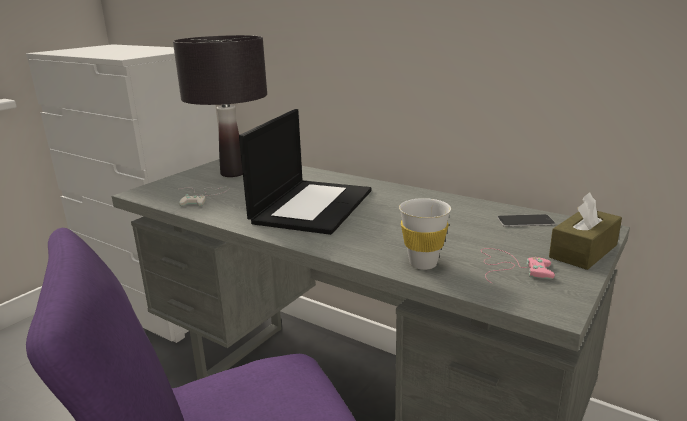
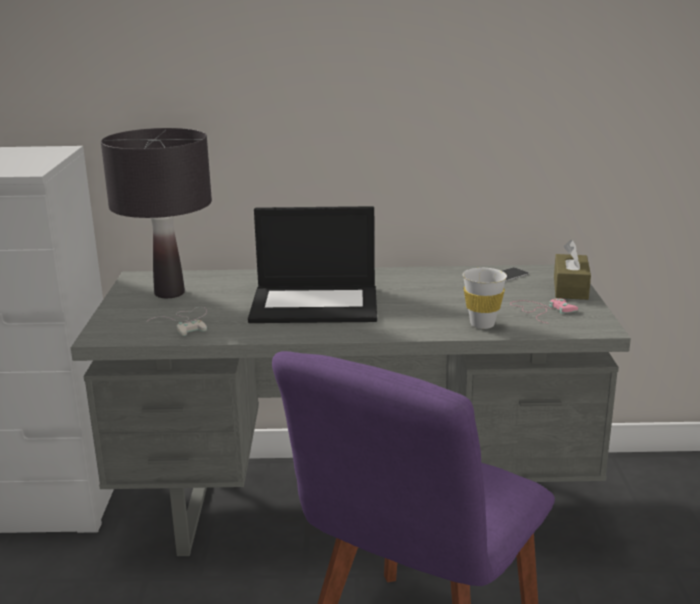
camera: 35 degrees left, 0 degrees up
(312, 205) = (316, 304): laptop -> laptop turned 105 degrees clockwise

